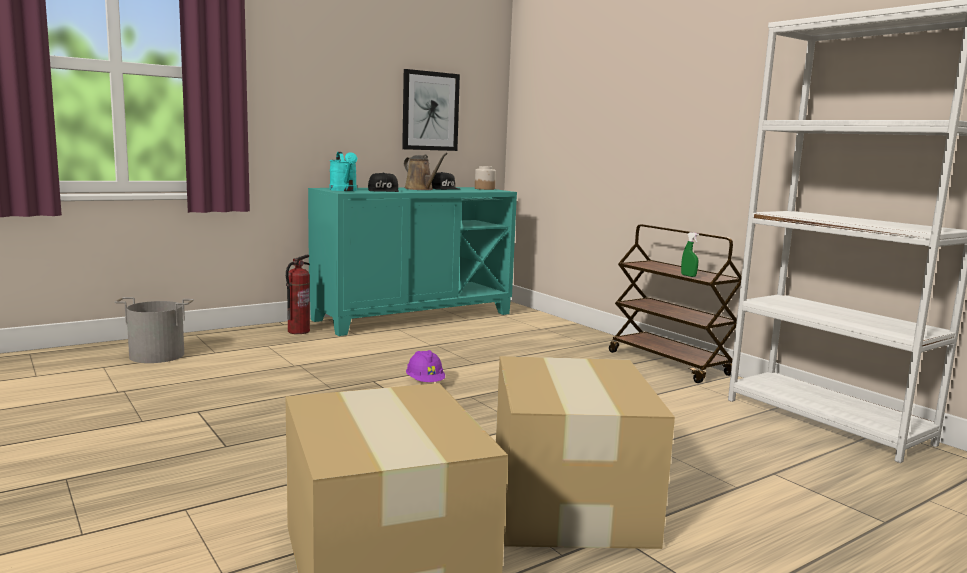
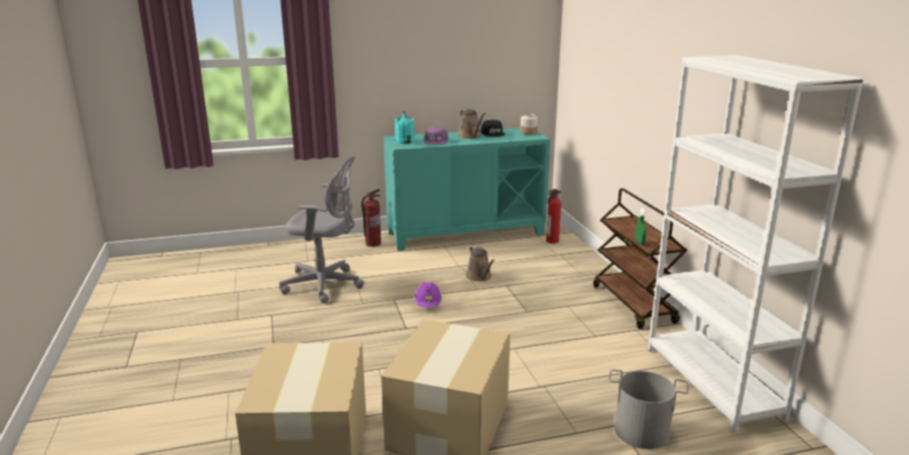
camera: 20 degrees right, 10 degrees up
(156, 355) = (271, 260): grey bucket -> grey bucket (641, 431)
(261, 374) = (326, 285): none -> grey office chair
(384, 190) = (436, 141): black cap -> purple cap
(430, 111) = (485, 68): picture -> none
(468, 352) = (480, 277): none -> brown watering can
(523, 318) = (551, 241): none -> fire extinguisher

